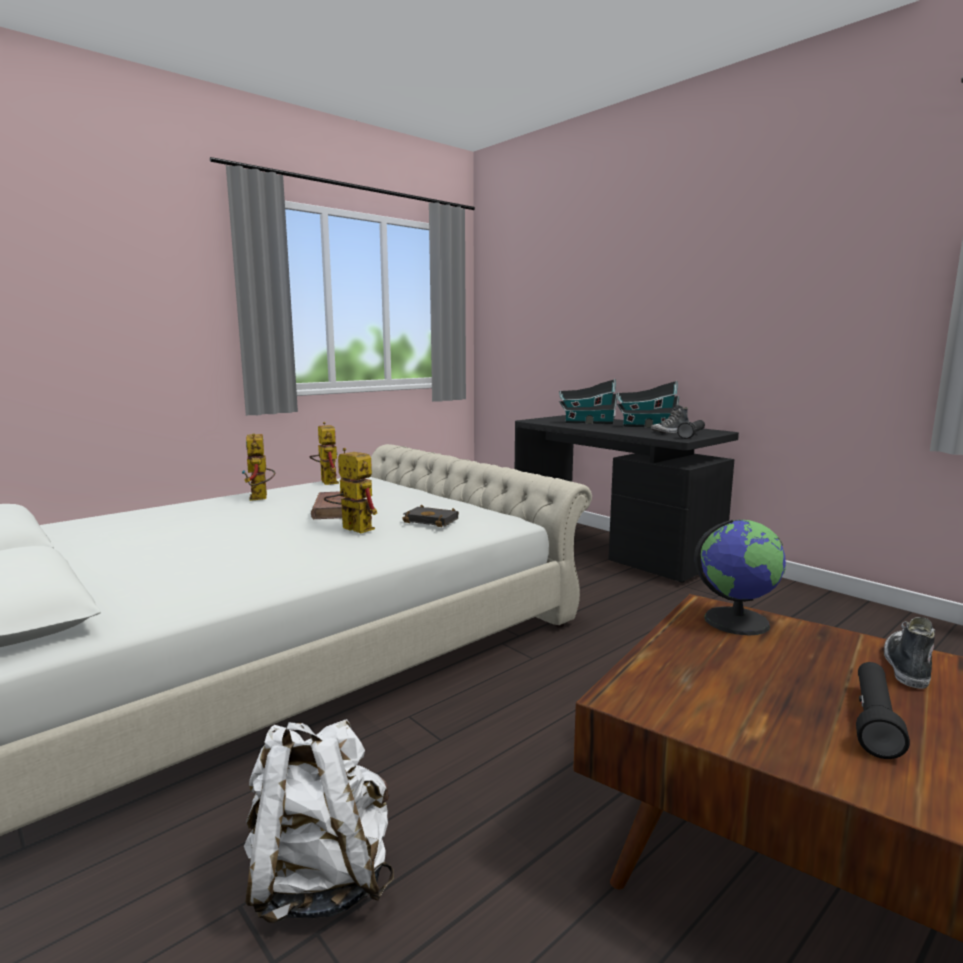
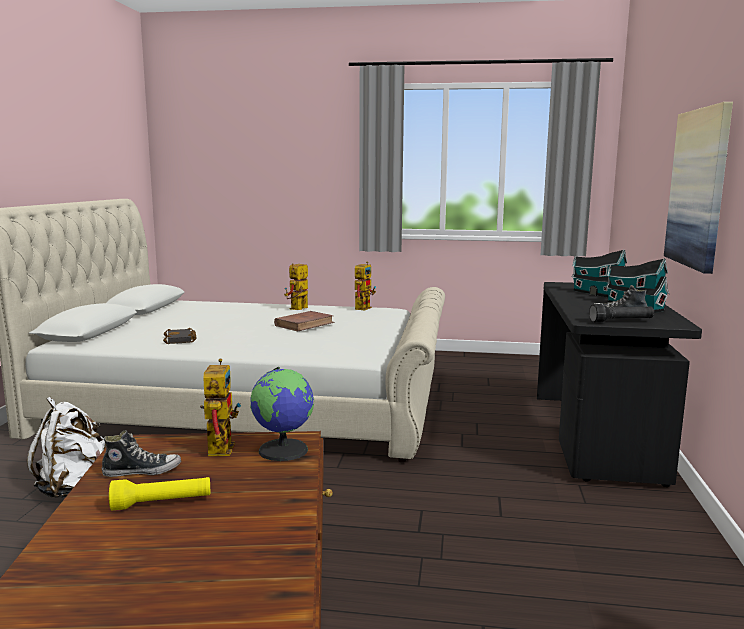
camera: 50 degrees right, 0 degrees up
(351, 528) = (273, 335): toy robot -> toy robot (219, 446)
(433, 520) = (319, 343): black book -> black book (181, 340)
(693, 320) = (699, 188): none -> picture
(873, 720) = (162, 503): black flashlight -> yellow flashlight
(906, 666) = (266, 508): shoe -> shoe (142, 471)

